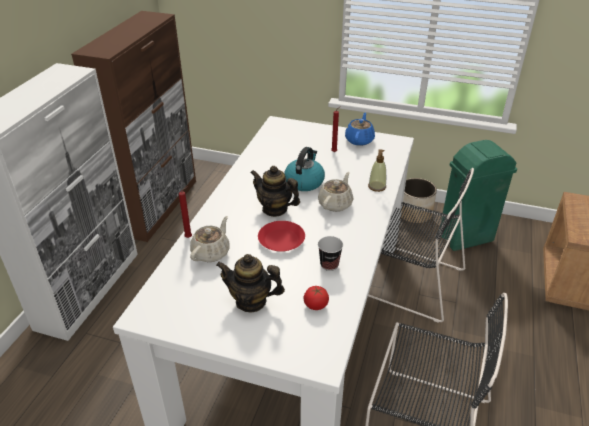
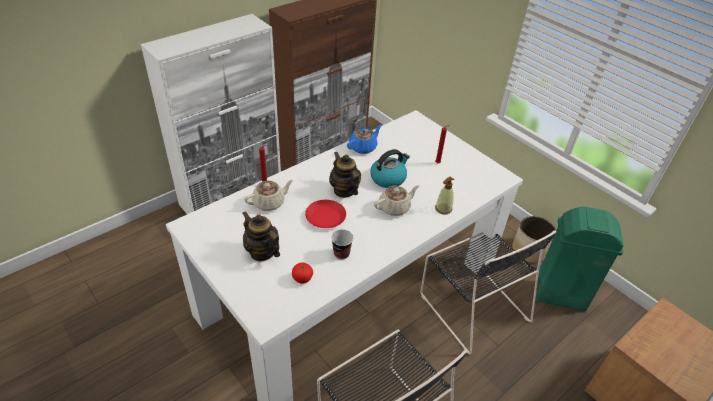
camera: 30 degrees right, 5 degrees up
(359, 140) = (470, 161): blue teapot -> blue teapot (363, 147)

